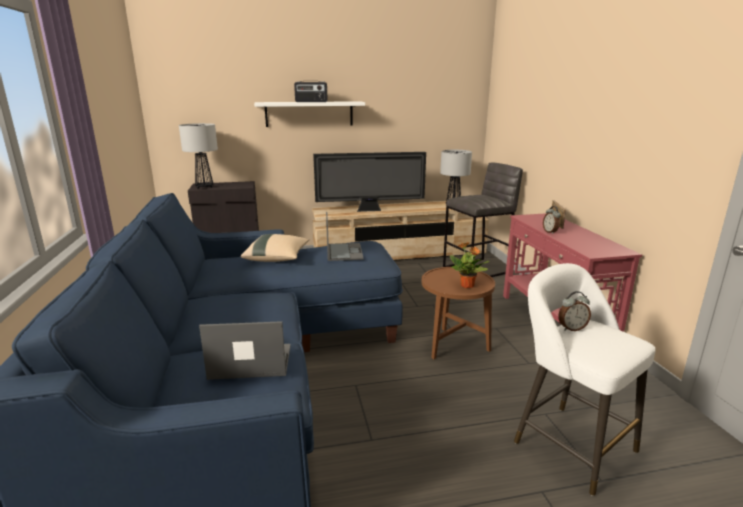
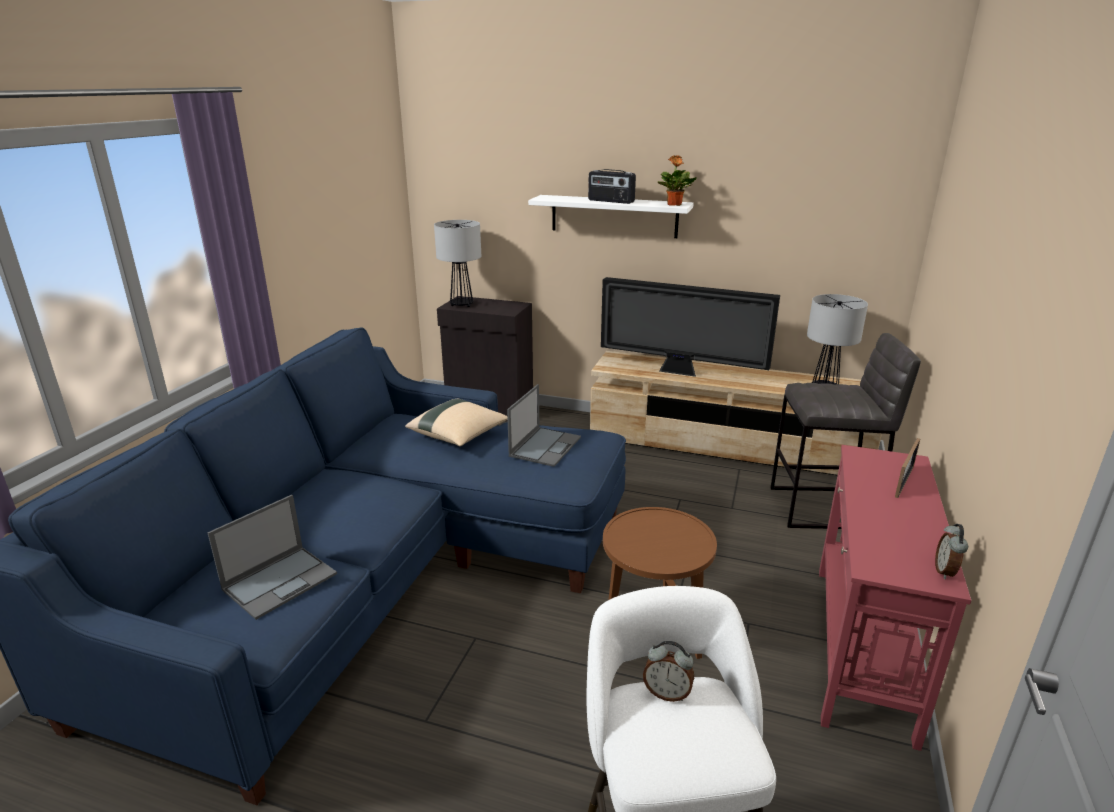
camera: 30 degrees right, 5 degrees up
(249, 362) = (281, 581): laptop -> laptop turned 105 degrees clockwise
(467, 286) = (660, 553): potted plant -> potted plant (674, 205)
(550, 232) = (861, 500): alarm clock -> alarm clock (945, 571)

